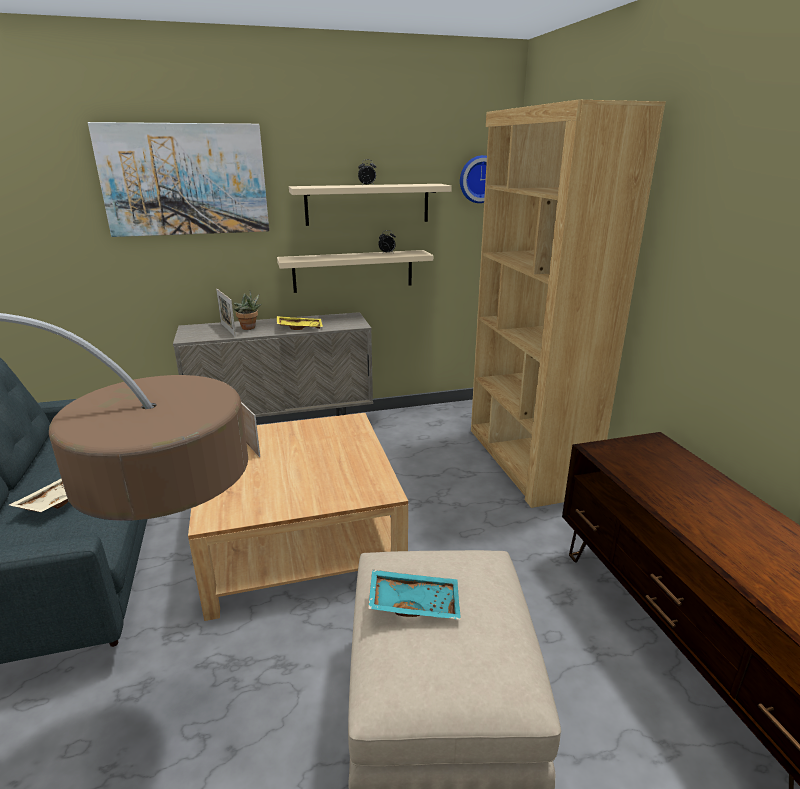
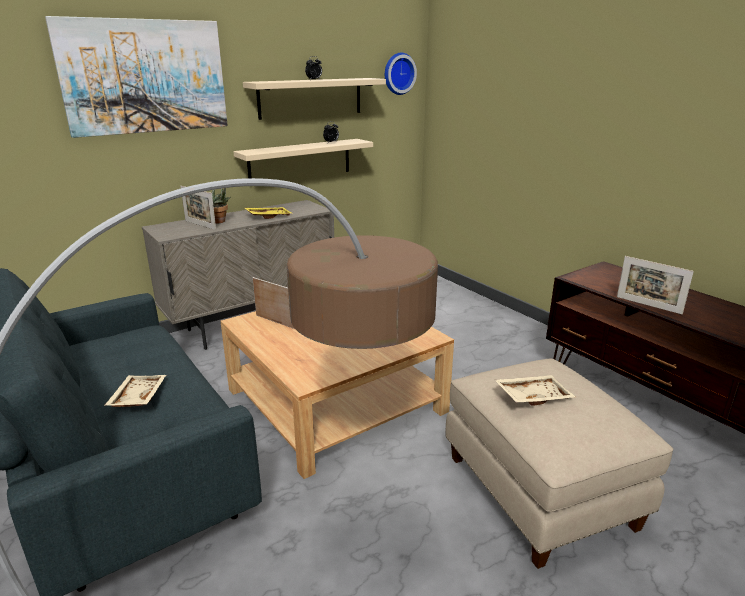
camera: 20 degrees left, 0 degrees up
(414, 602) = (532, 396): turquoise tray -> beige tray
(526, 460) = (475, 311): brown bookcase -> none
(665, 508) = (648, 305): none -> picture frame

